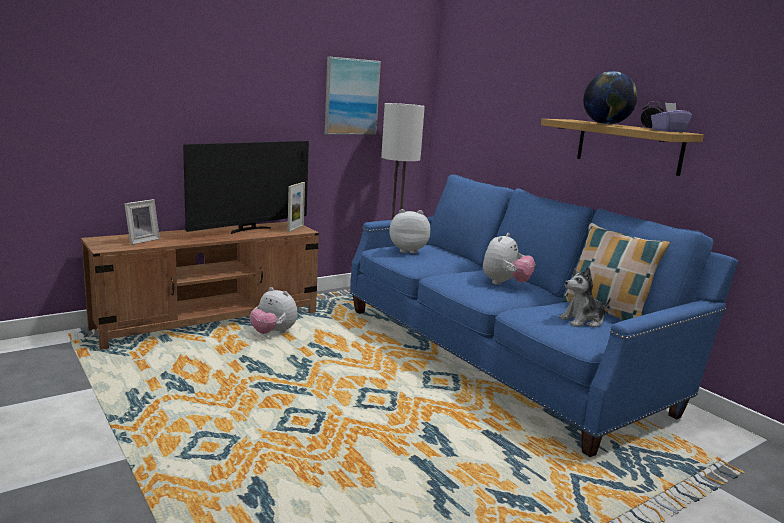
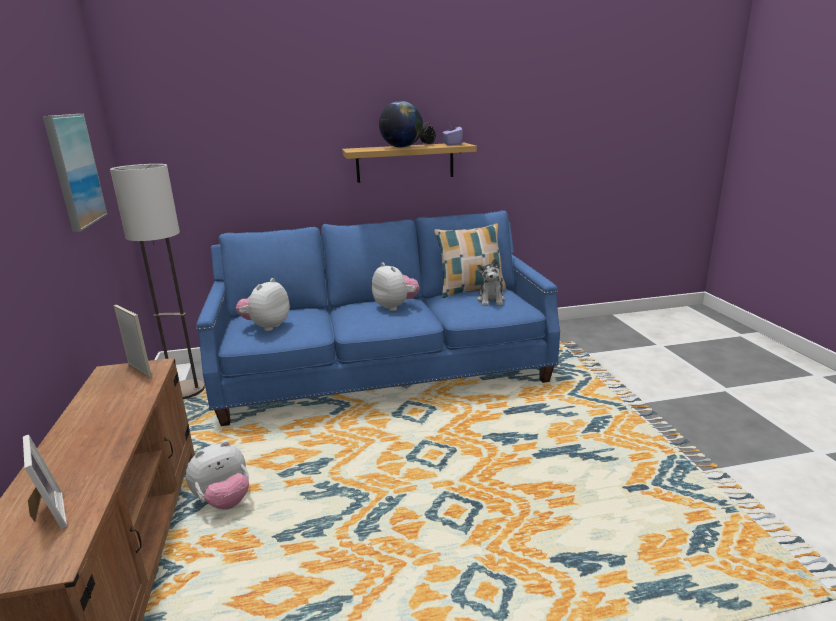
camera: 65 degrees left, 5 degrees up
(249, 229) = (103, 404): television -> none

